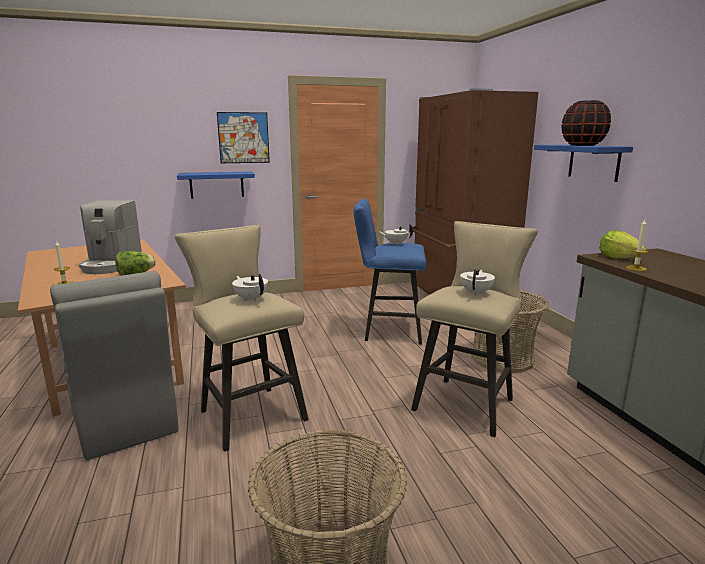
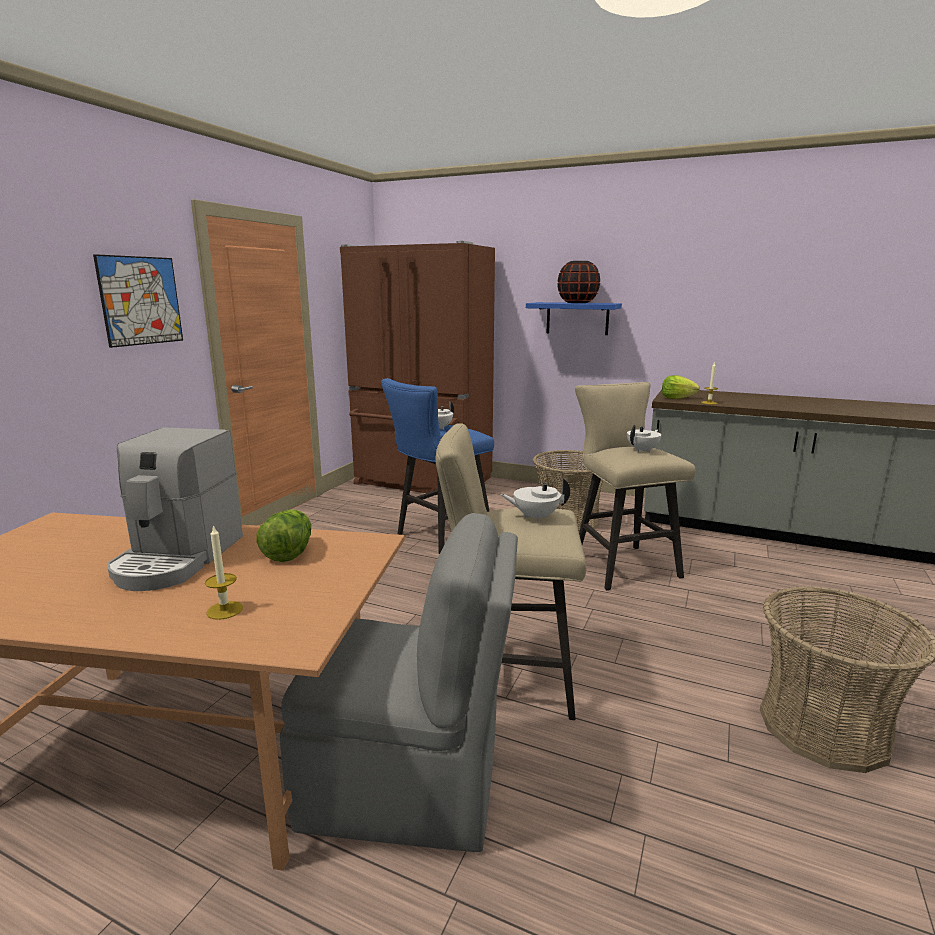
camera: 50 degrees left, 0 degrees up
(111, 265) = (178, 558): coffee machine -> coffee machine turned 60 degrees clockwise
(216, 185) = (107, 387): blue shelf -> none
(476, 293) = (643, 450): white teapot -> white teapot turned 75 degrees clockwise

